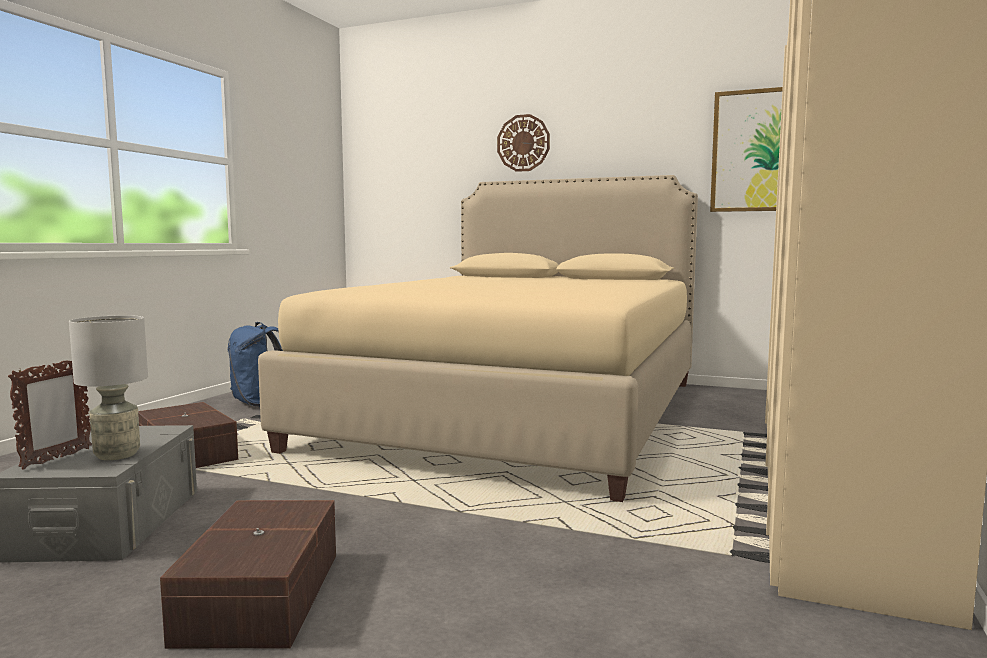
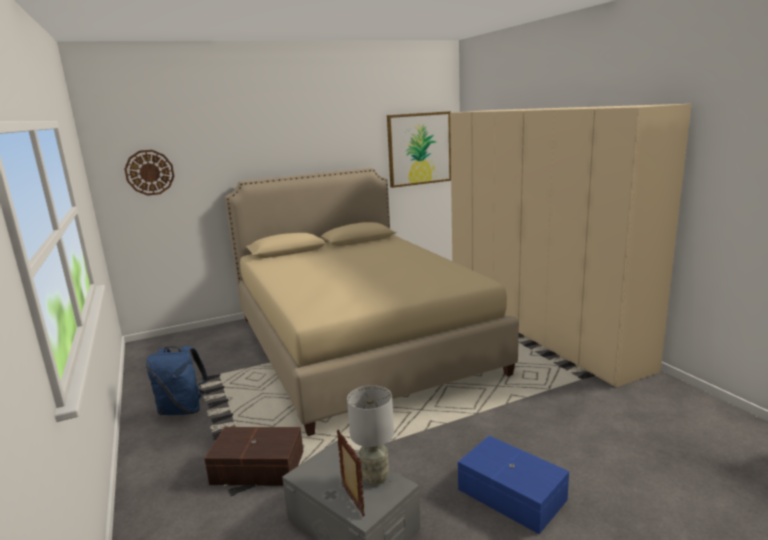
camera: 45 degrees left, 10 degrees up
(257, 597) = (511, 496): brown storage box -> blue storage box
(523, 143) = (265, 149): wall clock -> wall clock (149, 172)

